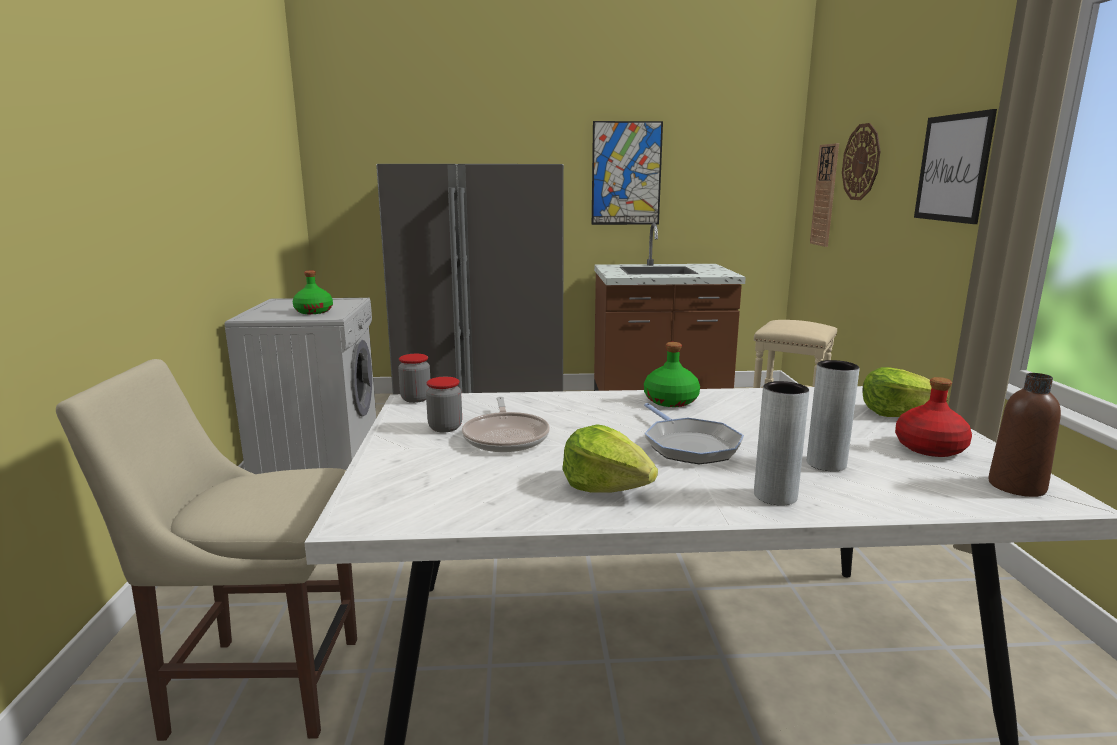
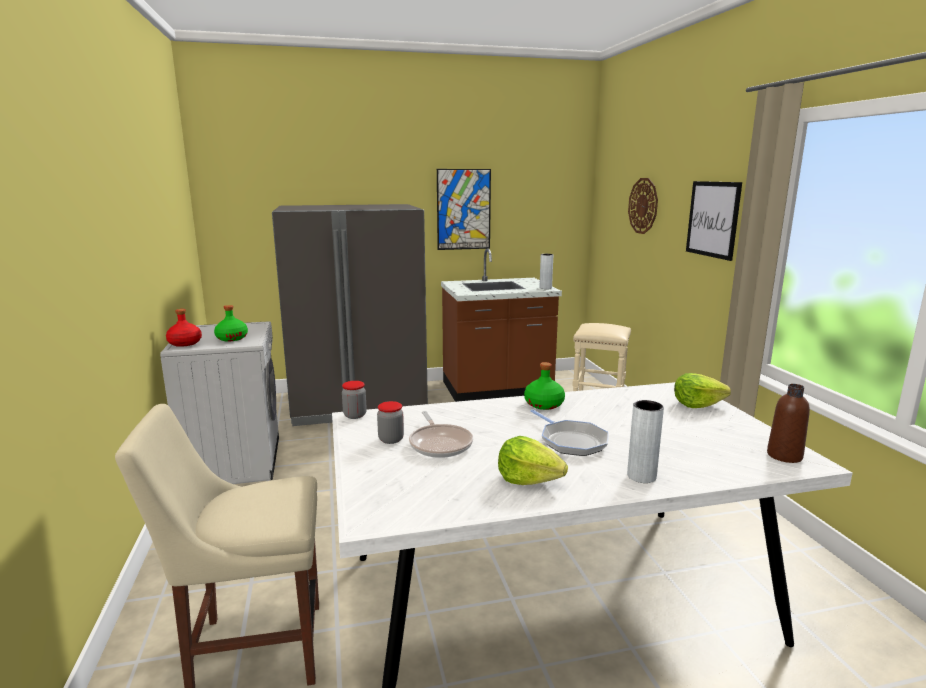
camera: 10 degrees left, 0 degrees up
(825, 195) = (615, 227): wall clock -> none
(826, 464) = (665, 448): grey vase -> grey vase (545, 288)
(930, 448) = (726, 431): red bottle -> red bottle (184, 343)

